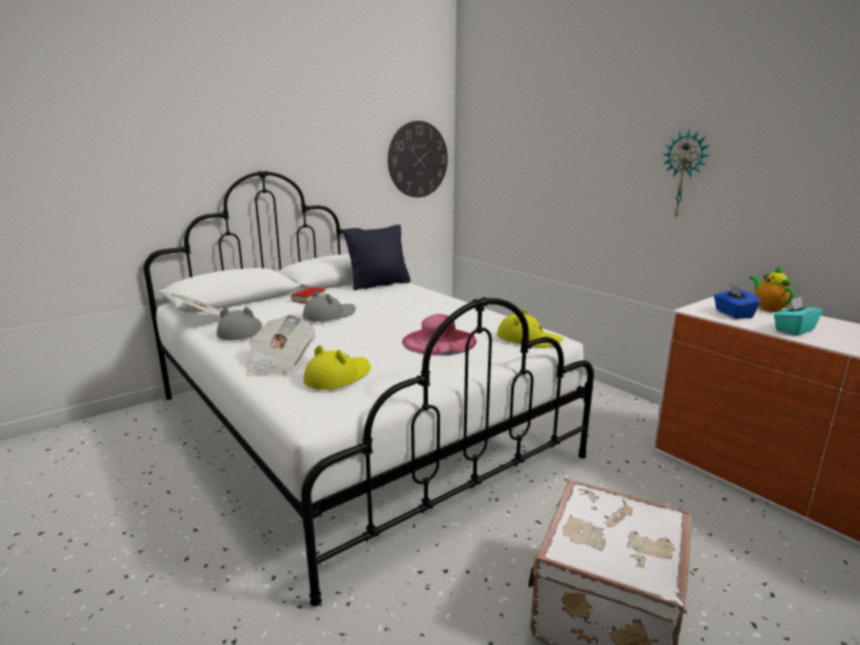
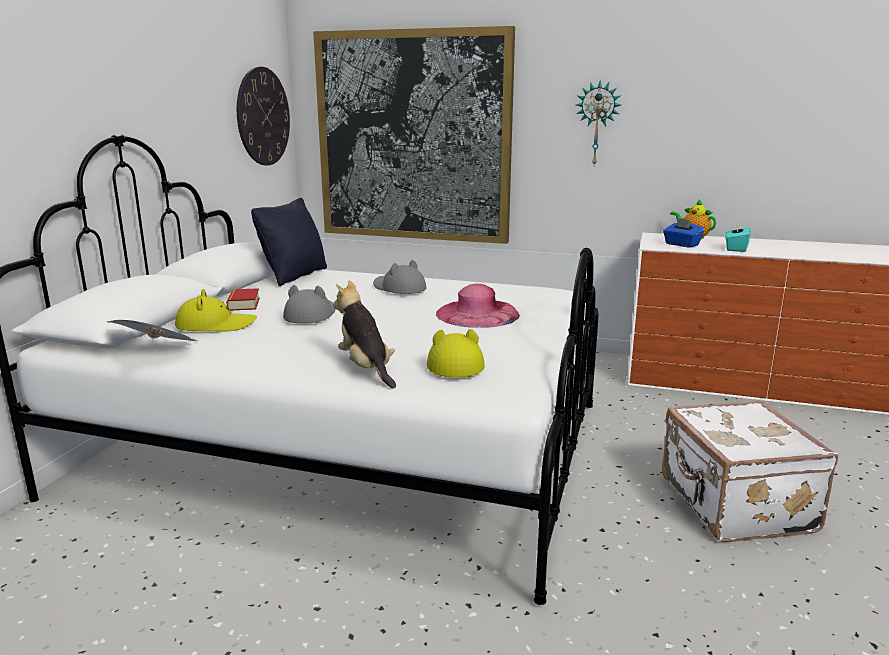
camera: 35 degrees left, 0 degrees up
(240, 331) = (240, 352): grey hat -> grey hat (398, 288)
(279, 363) = (366, 368): newspaper -> plush toy
(528, 339) = (547, 296): yellow hat -> yellow hat (215, 325)
(529, 180) = (414, 137): none -> picture

